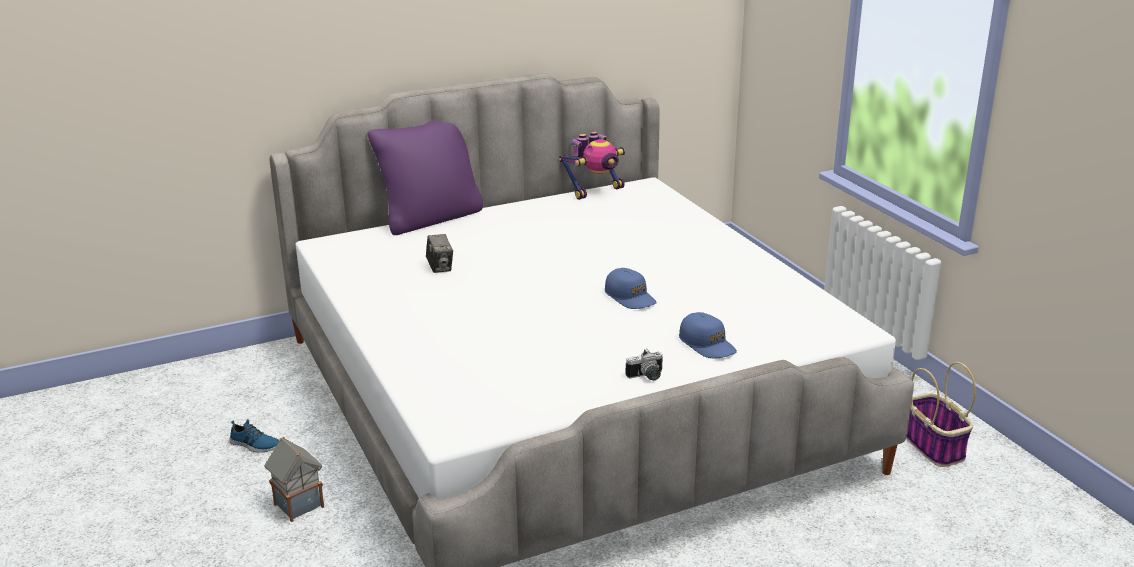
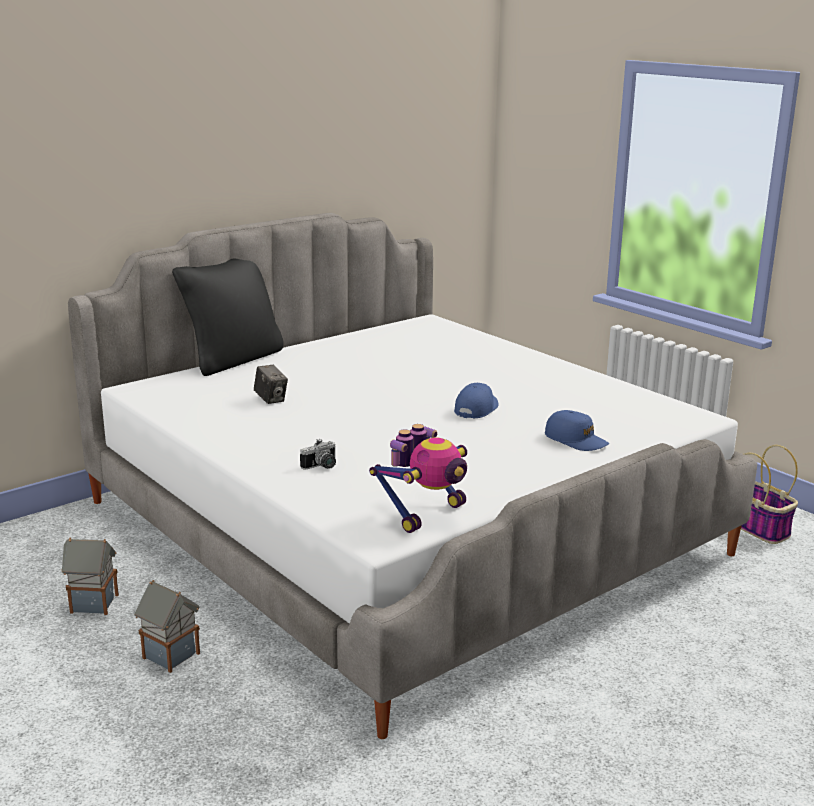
camera: 15 degrees left, 5 degrees down
(254, 445) = (93, 604): shoe -> toy house
(430, 218) = (233, 360): purple pillow -> black pillow
(595, 191) = (383, 327): toy robot -> toy robot (425, 514)
(630, 297) = (476, 409): blue cap -> blue cap turned 105 degrees counterclockwise
(647, 377) = (538, 471): camera -> camera (322, 467)

